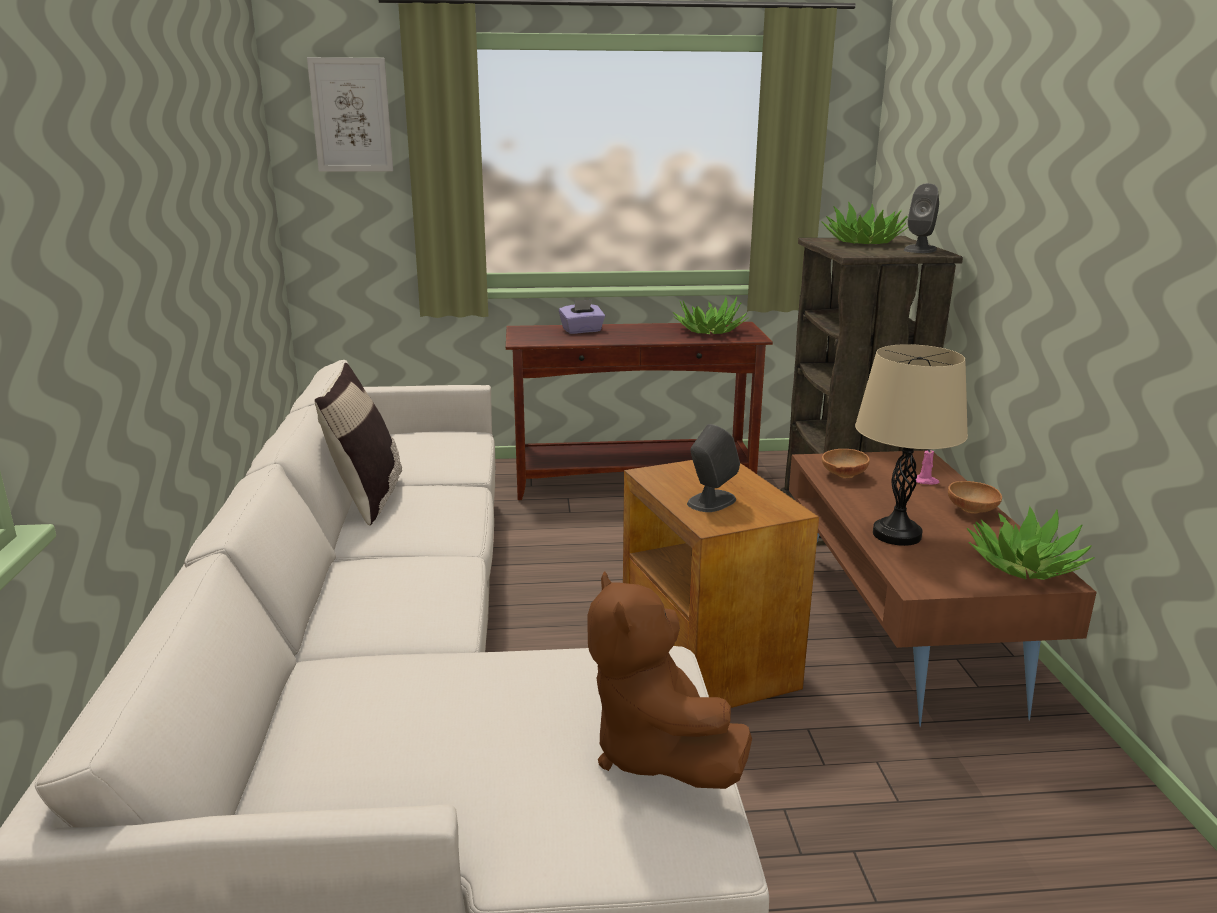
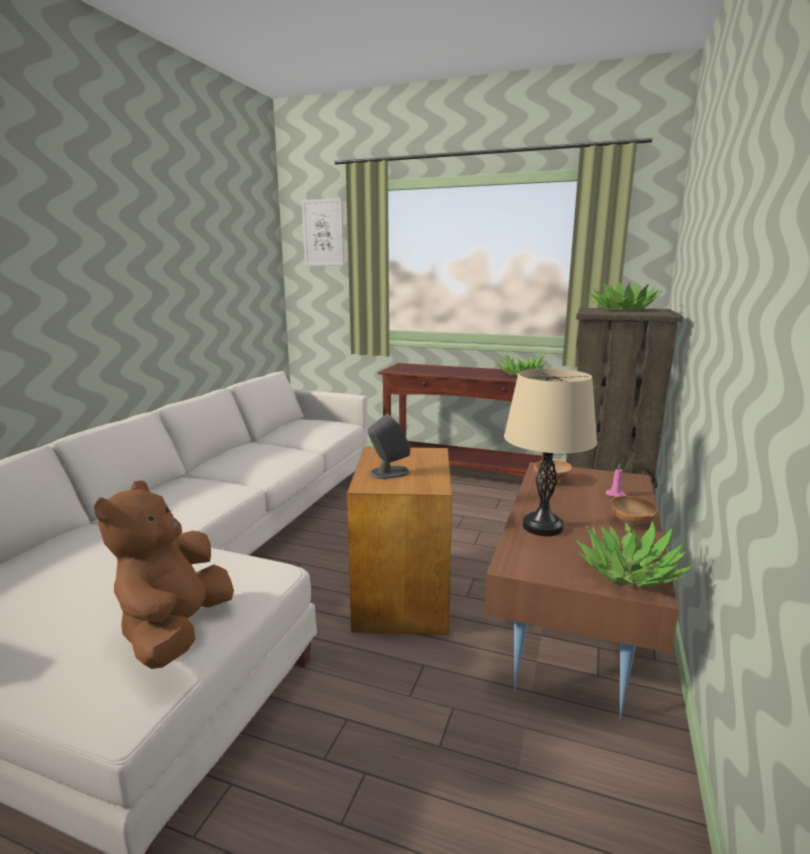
camera: 25 degrees right, 5 degrees down
(366, 498) = (241, 447): pillow -> none
(582, 331) = (438, 368): purple tissue box -> none
(920, 249) = (655, 312): grey speaker -> none

